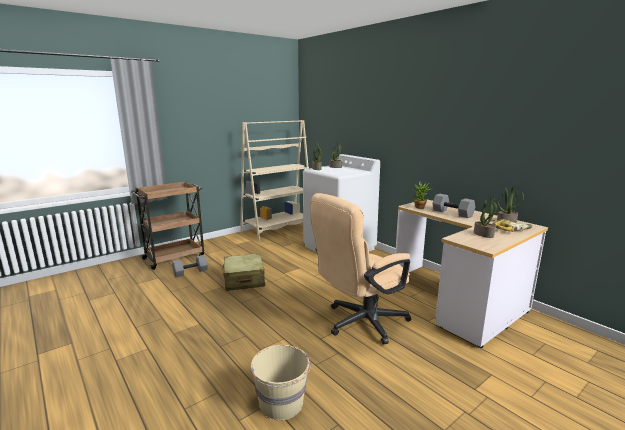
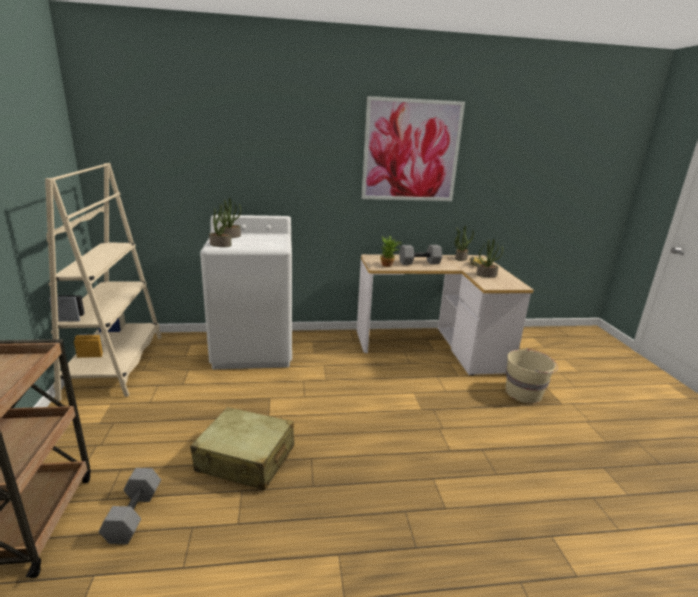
camera: 60 degrees left, 5 degrees up
(281, 403) = (555, 526): beige bucket -> beige bucket (524, 393)
(359, 323) = (436, 412): beige office chair -> none
(472, 111) = (411, 151): none -> picture

